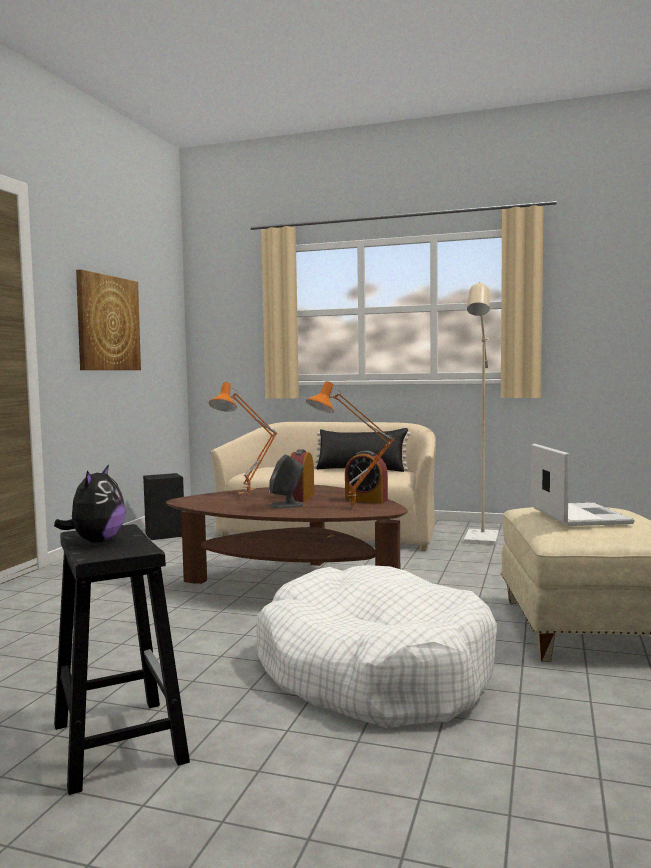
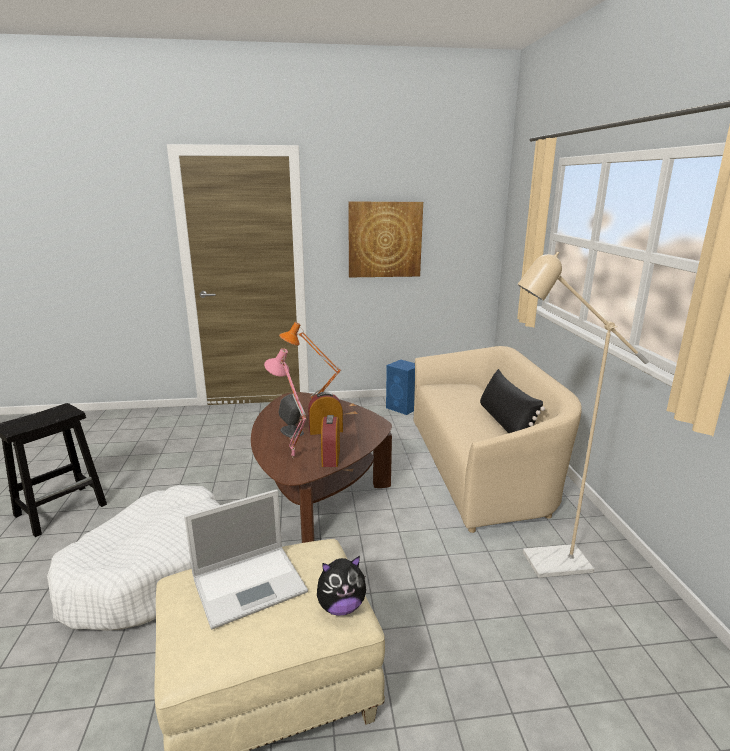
camera: 65 degrees right, 15 degrees up
(96, 541) = (42, 415): plush toy -> plush toy (341, 607)
(166, 535) = (403, 408): black speaker -> blue speaker
(351, 509) = (291, 458): orange table lamp -> pink table lamp

